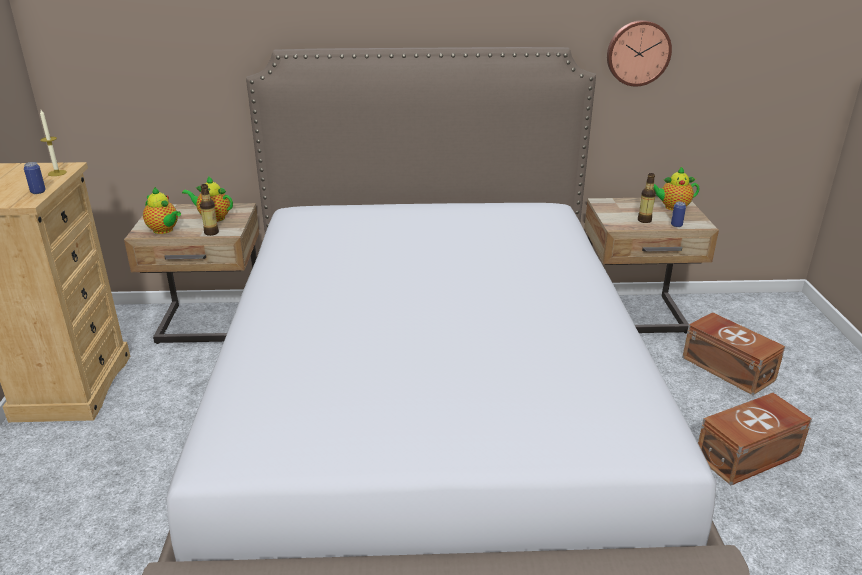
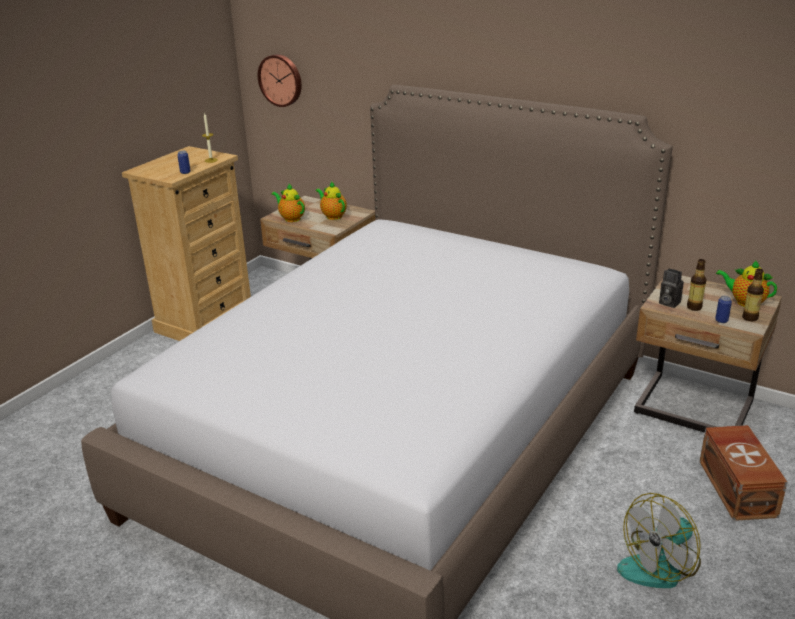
camera: 35 degrees right, 0 degrees up
(164, 230) = (291, 218): teapot -> teapot turned 150 degrees clockwise
(211, 232) = (319, 227): bottle -> bottle (750, 318)
(621, 222) = (668, 303): none -> camera
(638, 53) = (729, 131): wall clock -> wall clock (281, 80)
(750, 456) = (660, 566): brown storage box -> fan

